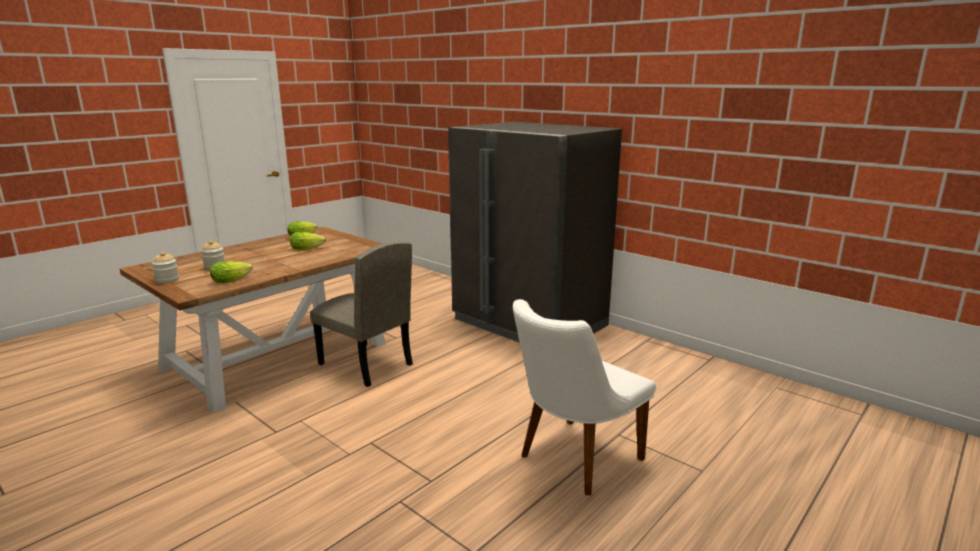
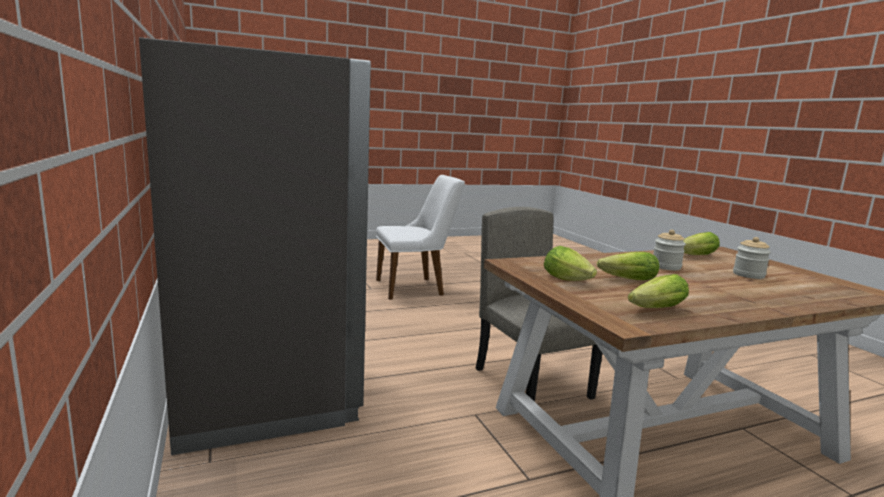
camera: 155 degrees left, 5 degrees down
(167, 280) = (784, 268): jar -> jar (666, 267)
(341, 242) = (569, 280): none -> lettuce

